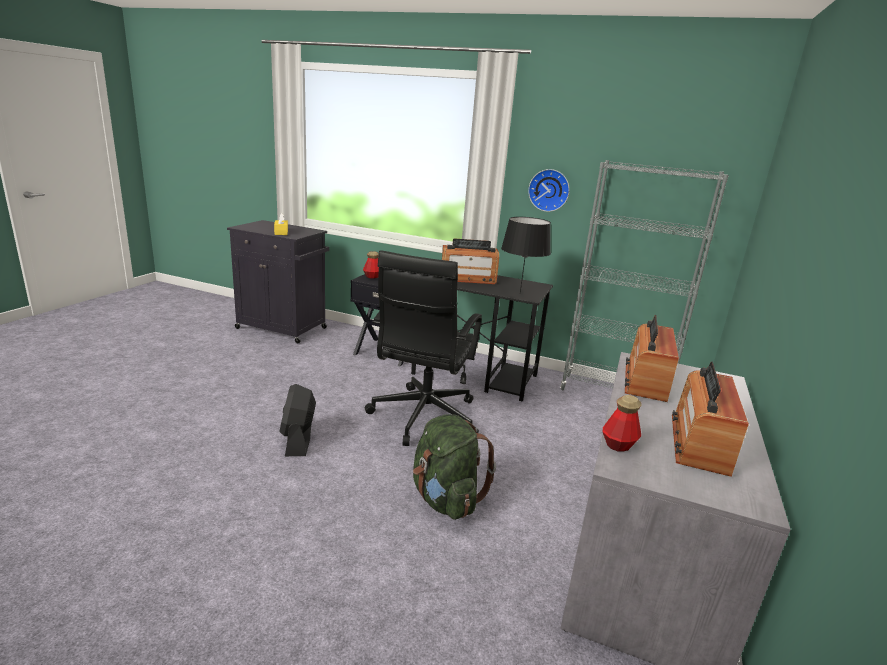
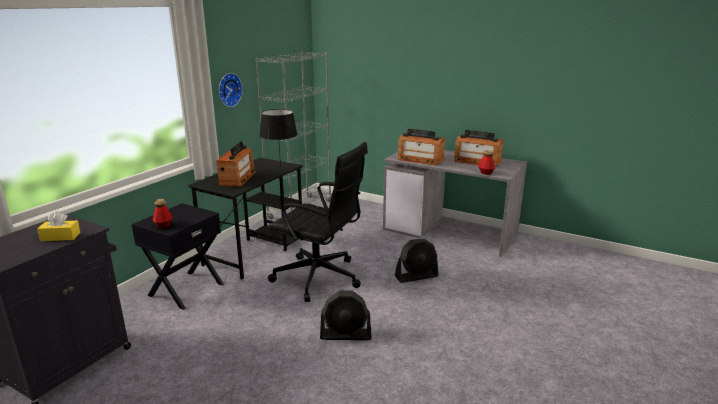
camera: 80 degrees left, 0 degrees up
(445, 499) = (416, 276): green backpack -> black fan

